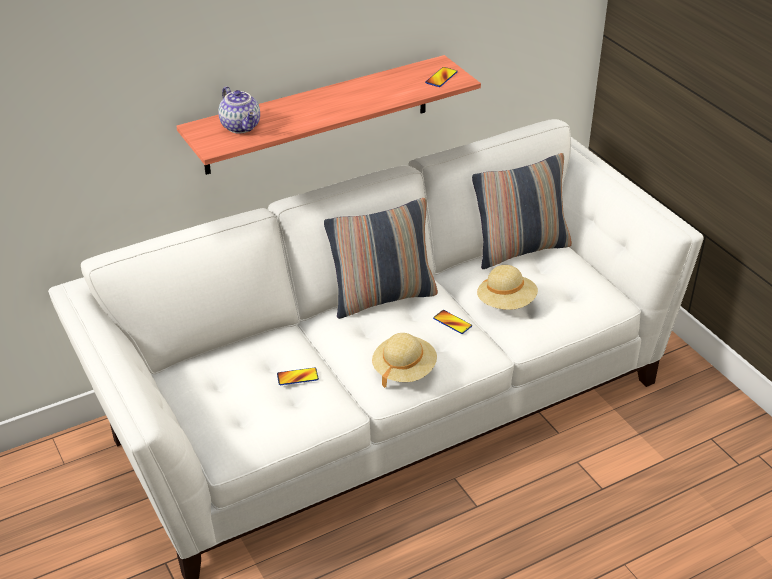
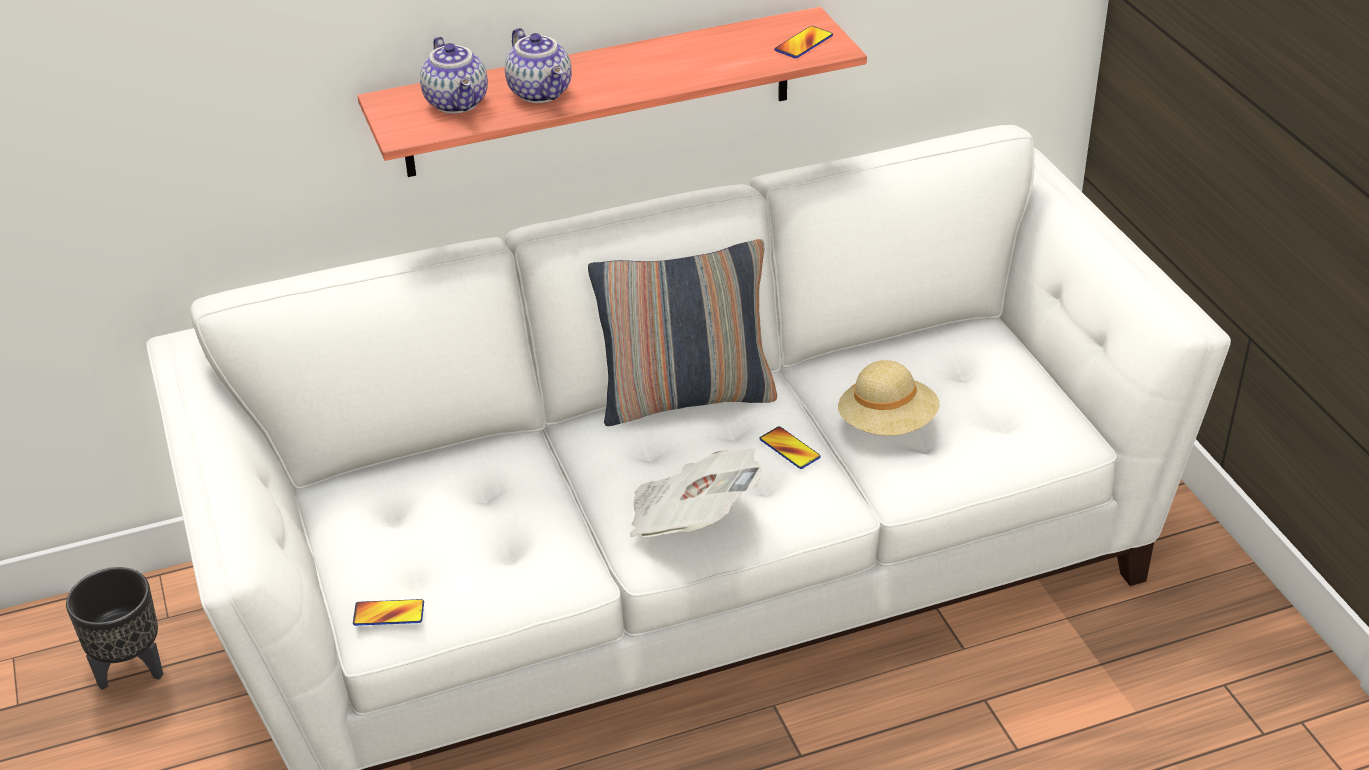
camera: 10 degrees right, 0 degrees up
(48, 499) = (131, 670): none -> black planter
(291, 117) = (542, 92): none -> teapot
(297, 377) = (517, 515): phone -> phone (388, 614)
(404, 370) = (691, 519): beige hat -> newspaper
(520, 249) = (932, 337): pillow -> none

